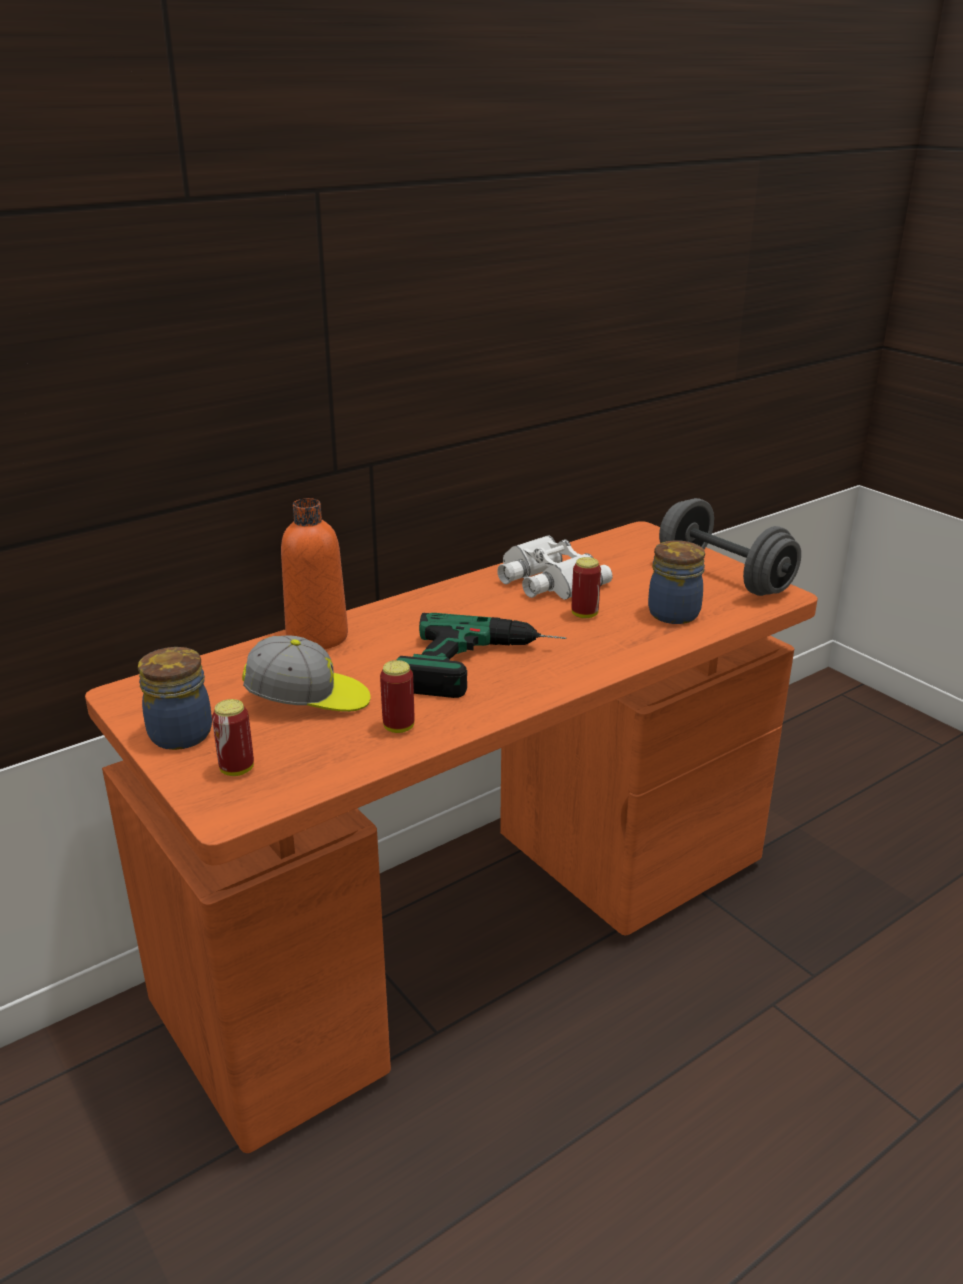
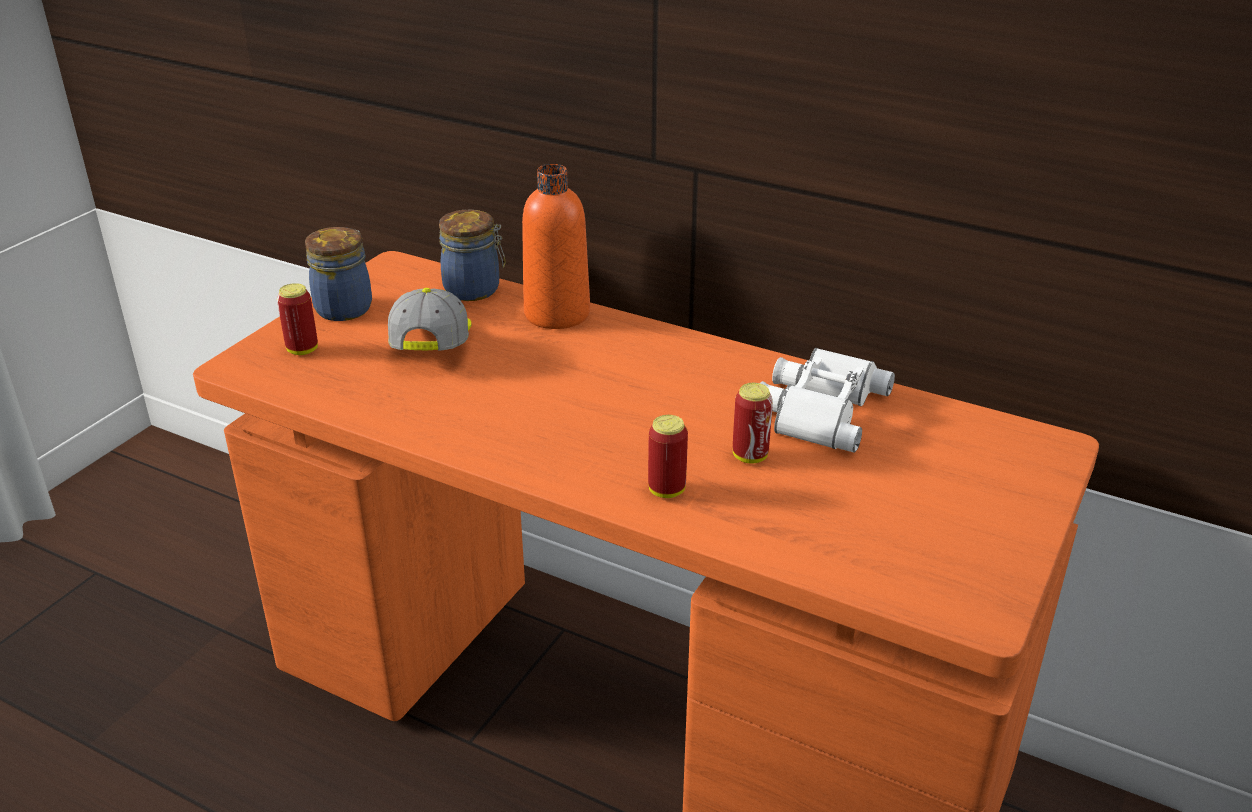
camera: 65 degrees right, 5 degrees up
(308, 700) = (433, 346): cap -> cap turned 150 degrees counterclockwise
(398, 727) = (413, 405): can -> can (666, 490)
(483, 666) = (567, 420): power drill -> none
(674, 613) = (820, 525): jar -> jar (474, 290)
(724, 577) = (982, 548): grey dumbbell -> none

